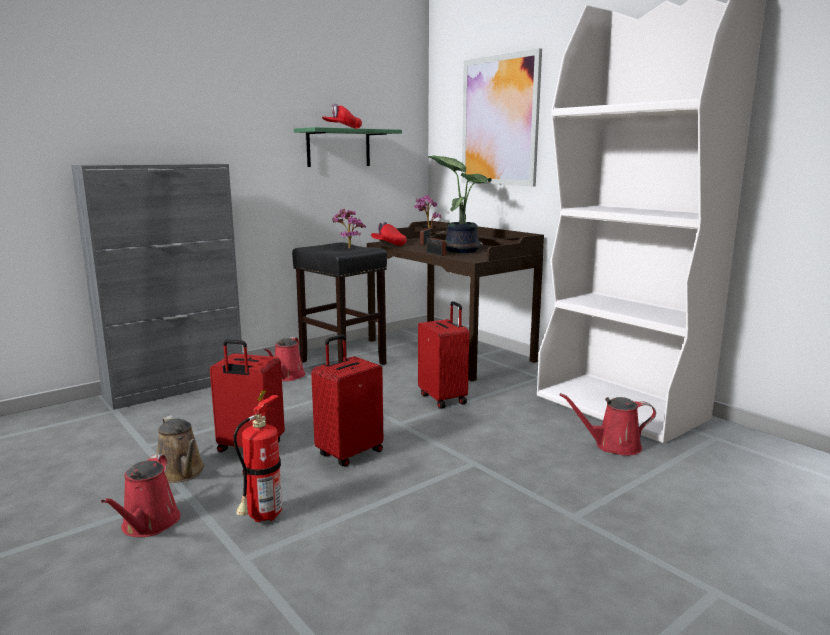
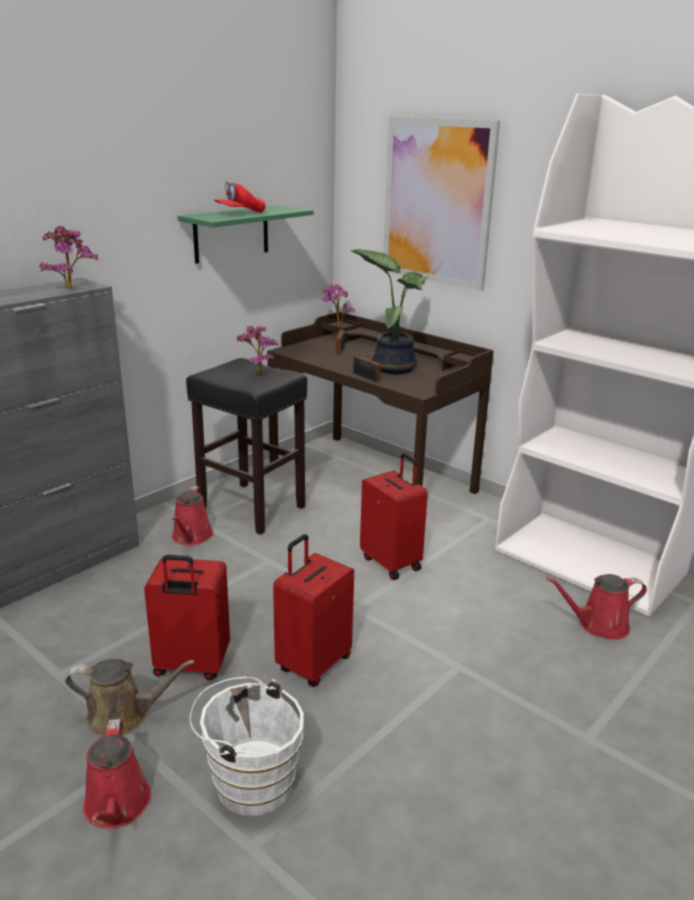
camera: 10 degrees left, 10 degrees up
(181, 473) = (123, 716): brown watering can -> brown watering can turned 45 degrees counterclockwise
(198, 163) = (71, 288): none -> potted plant
(262, 518) = (249, 781): fire extinguisher -> white bucket
(388, 244) = (297, 354): red cap -> none

